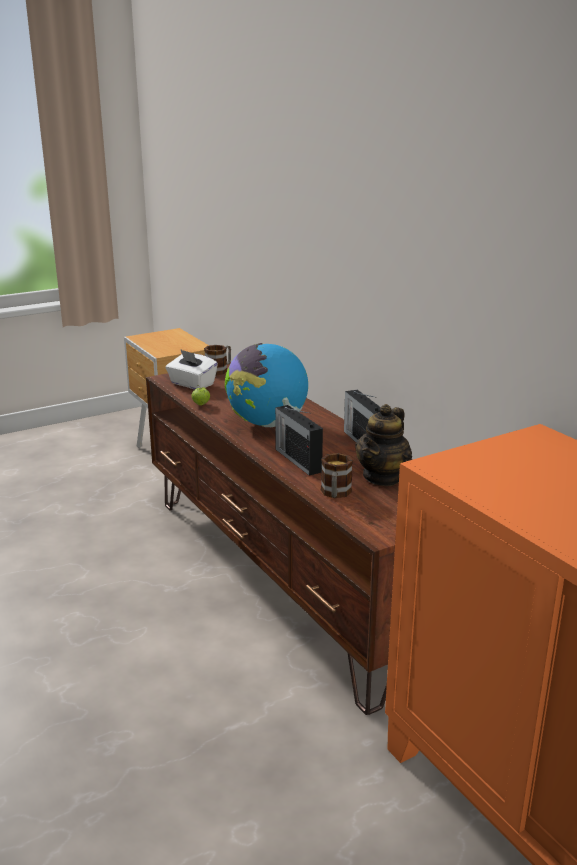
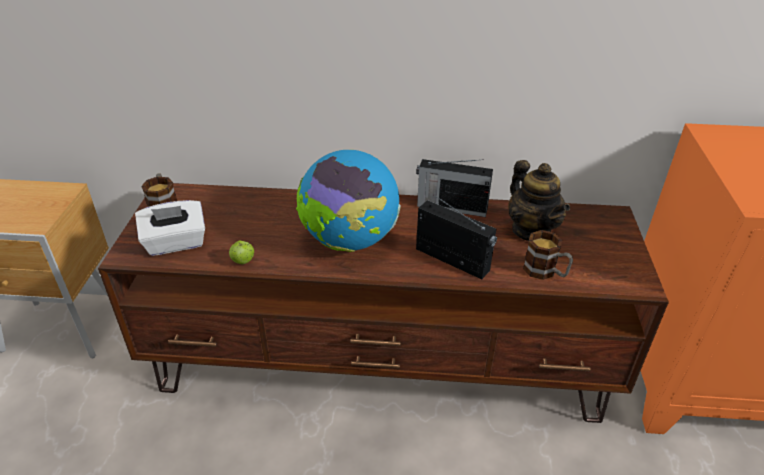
camera: 55 degrees left, 15 degrees up
(297, 460) = (453, 260): radio -> radio turned 150 degrees counterclockwise

